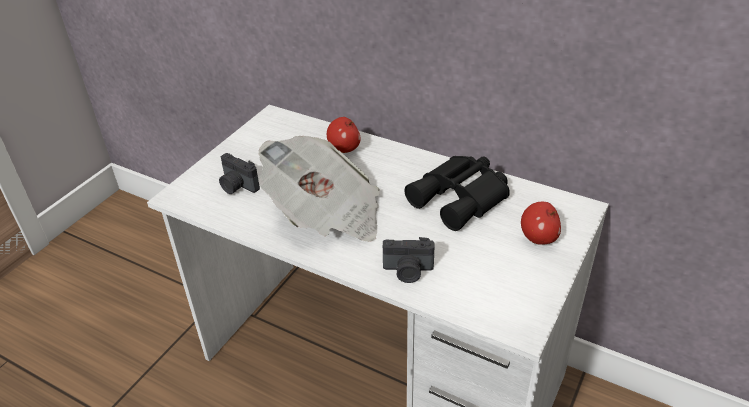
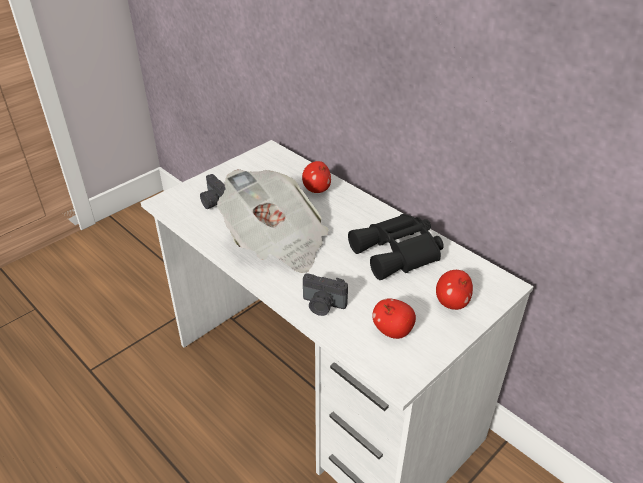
camera: 15 degrees right, 0 degrees up
(493, 281) = (393, 331): none -> apple

